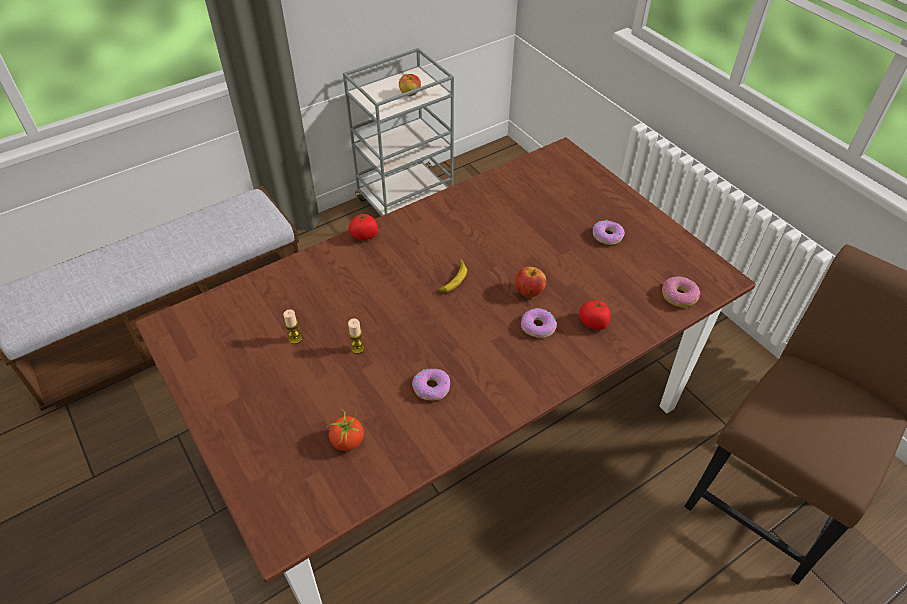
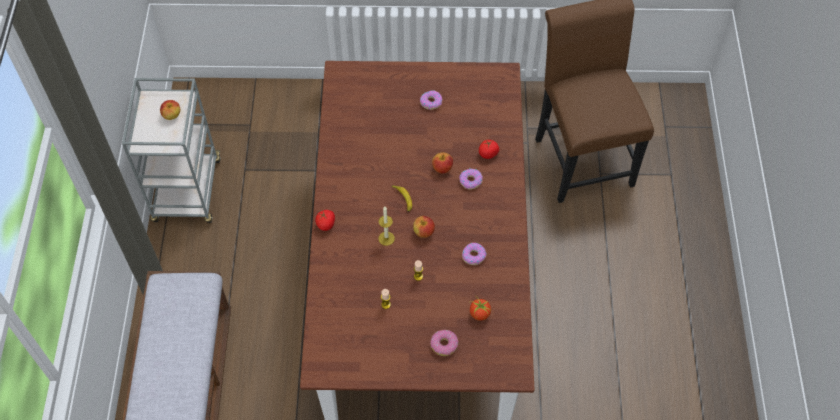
camera: 55 degrees left, 10 degrees up
(387, 292) = (386, 238): none -> candle
(424, 321) = (423, 232): none -> apple
(679, 296) = (501, 102): donut -> donut (444, 345)

